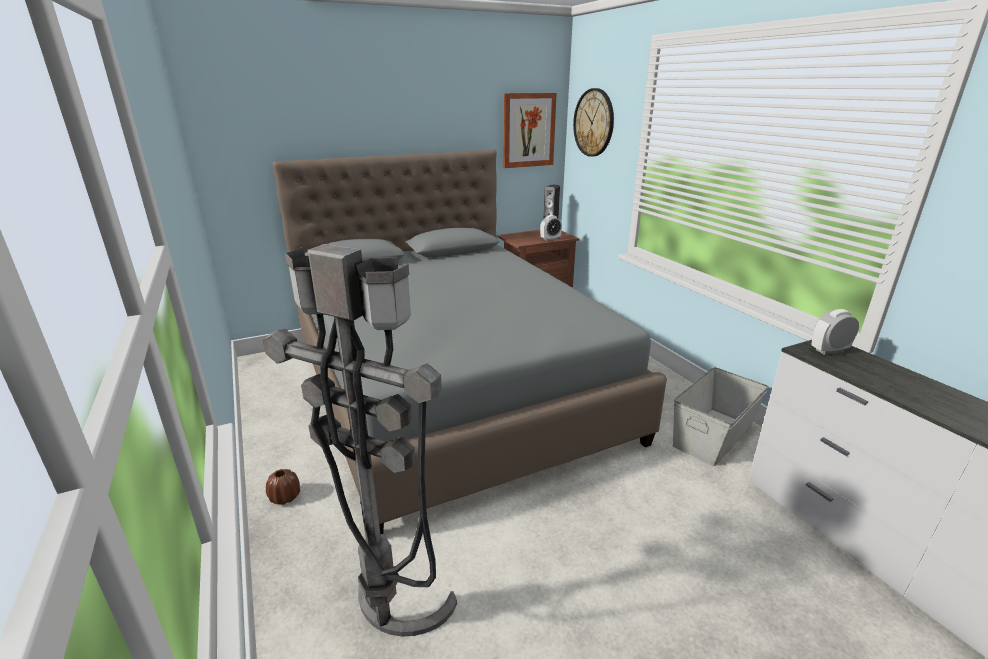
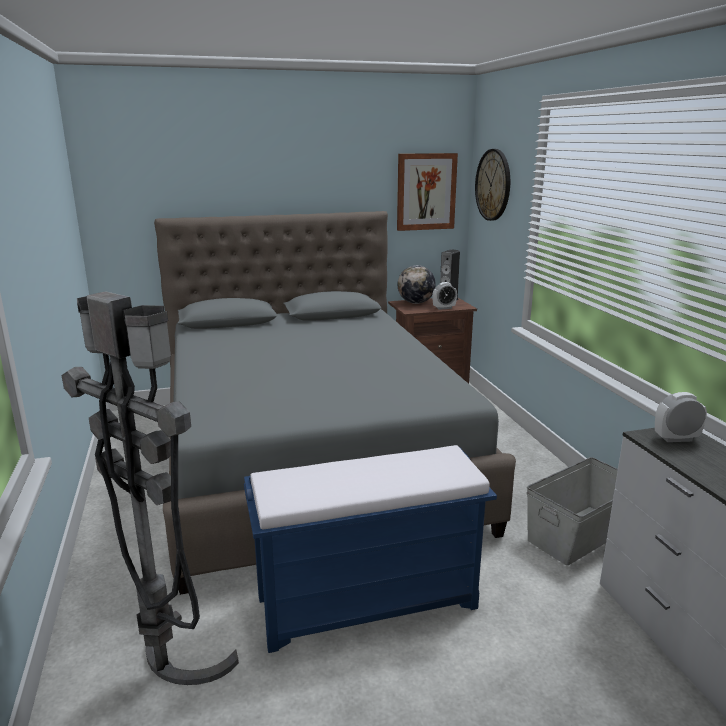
camera: 10 degrees right, 5 degrees down
(285, 497) = (111, 545): brown vase -> none
(522, 235) = (416, 303): none -> globe
(557, 522) = (369, 601): none -> blue bench

